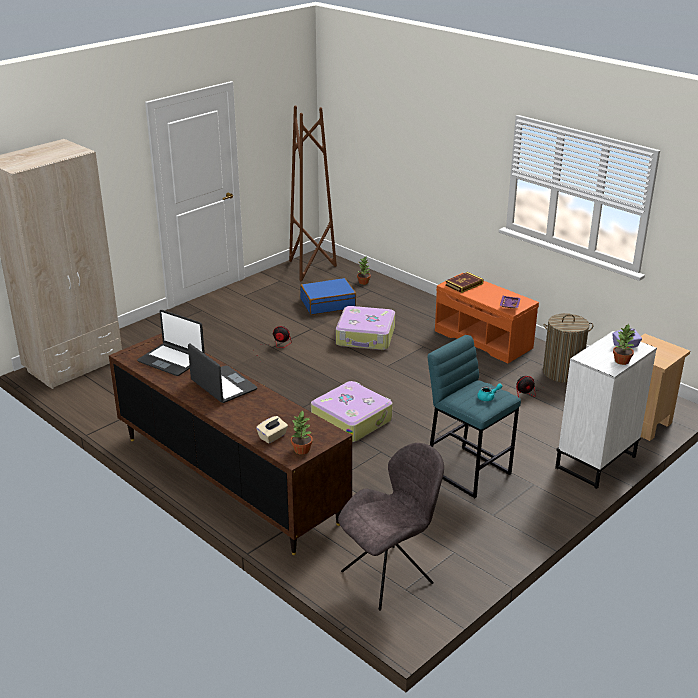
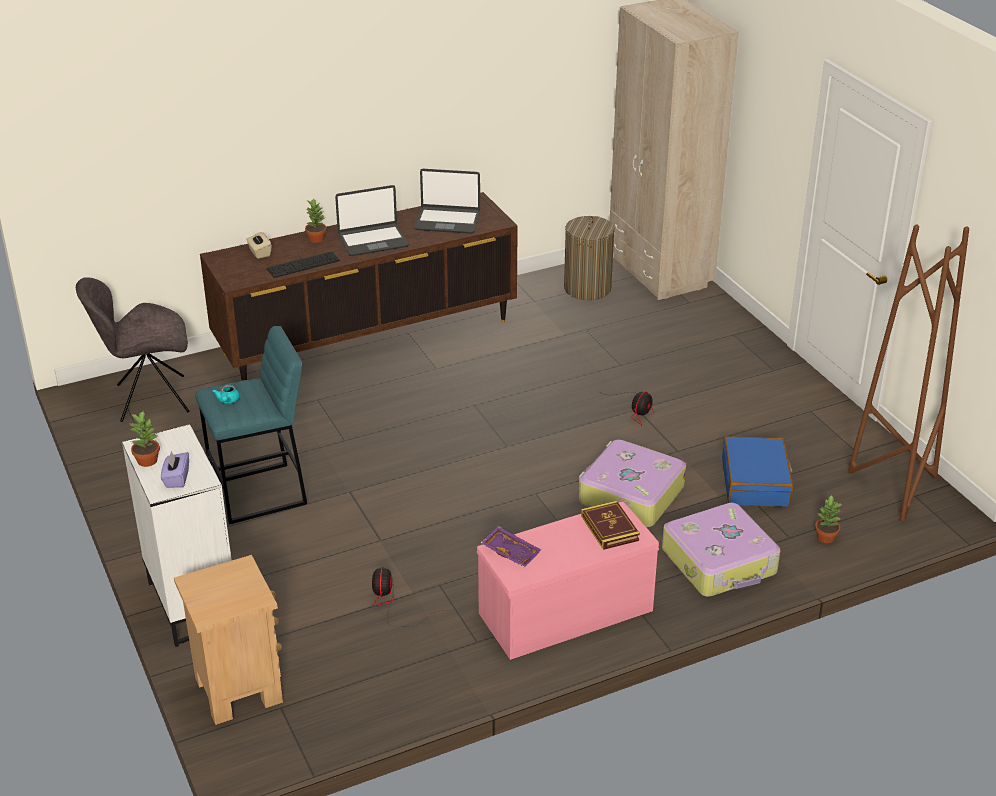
camera: 110 degrees right, 5 degrees up
(172, 360) = (447, 221): laptop -> laptop turned 135 degrees counterclockwise
(282, 408) = (303, 265): none -> keyboard
(301, 450) = (224, 262): potted plant -> potted plant (316, 238)
(351, 420) = (422, 435): suitcase -> suitcase (720, 562)
(390, 576) = (149, 399): grey chair -> grey chair turned 90 degrees clockwise
(484, 339) = (565, 613): orange bench -> pink bench
(562, 372) = (419, 663): laundry basket -> laundry basket (587, 288)

